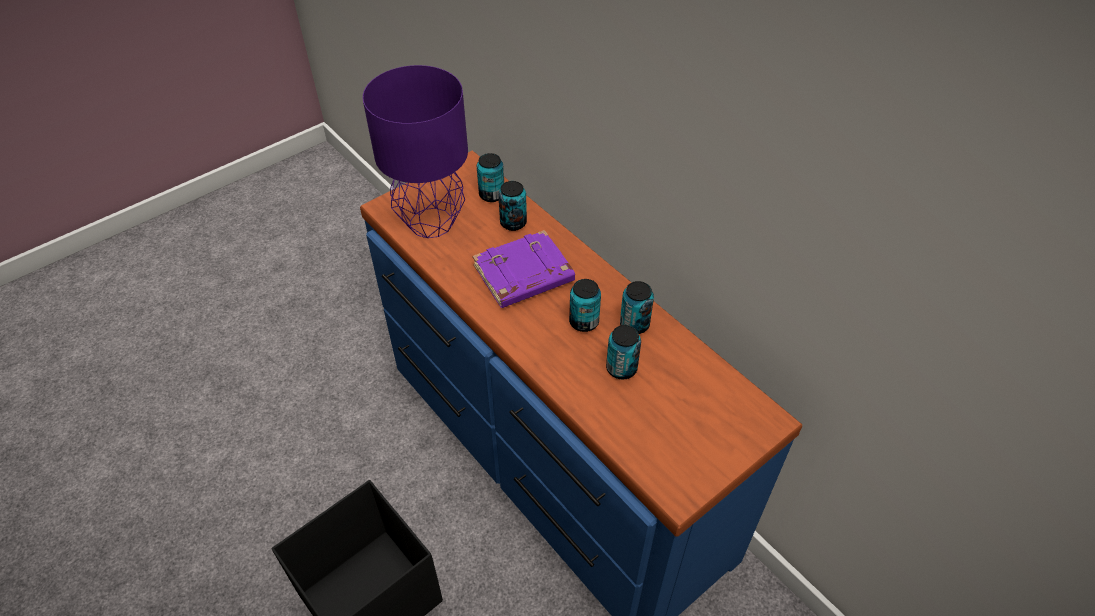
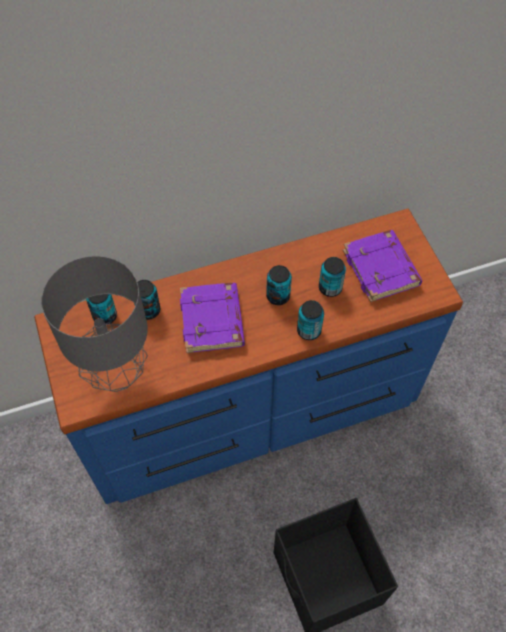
camera: 70 degrees left, 10 degrees up
(429, 223) = (116, 374): purple table lamp -> grey table lamp
(634, 324) = (293, 266): can -> can (309, 330)
(680, 416) = (382, 269): none -> purple book

